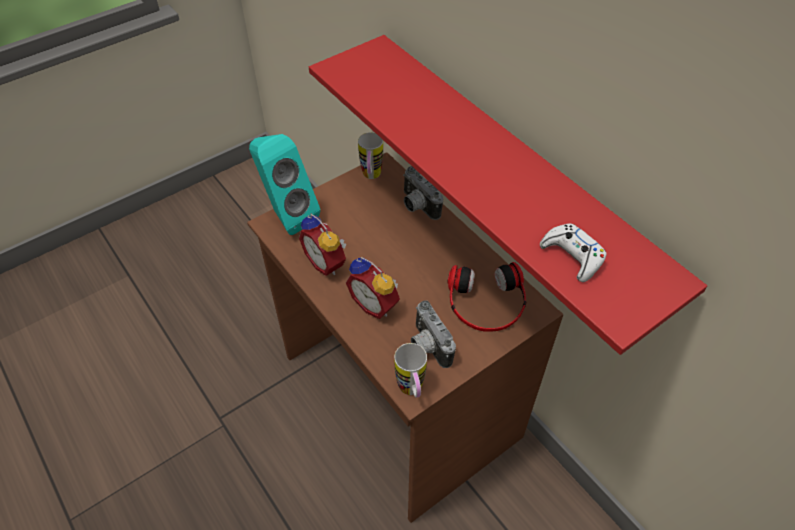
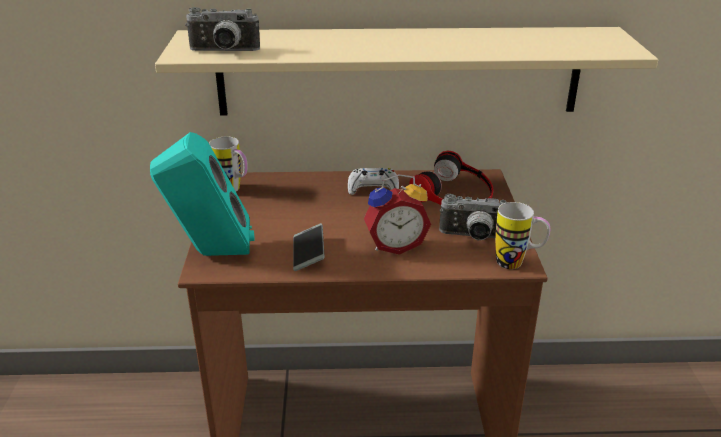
camera: 55 degrees left, 20 degrees down
(327, 262) = (308, 253): alarm clock -> phone
(417, 206) = (305, 183): camera -> camera (224, 52)
(512, 172) = (398, 71): red shelf -> beige shelf
(572, 256) = (552, 46): white game controller -> white game controller (373, 188)

